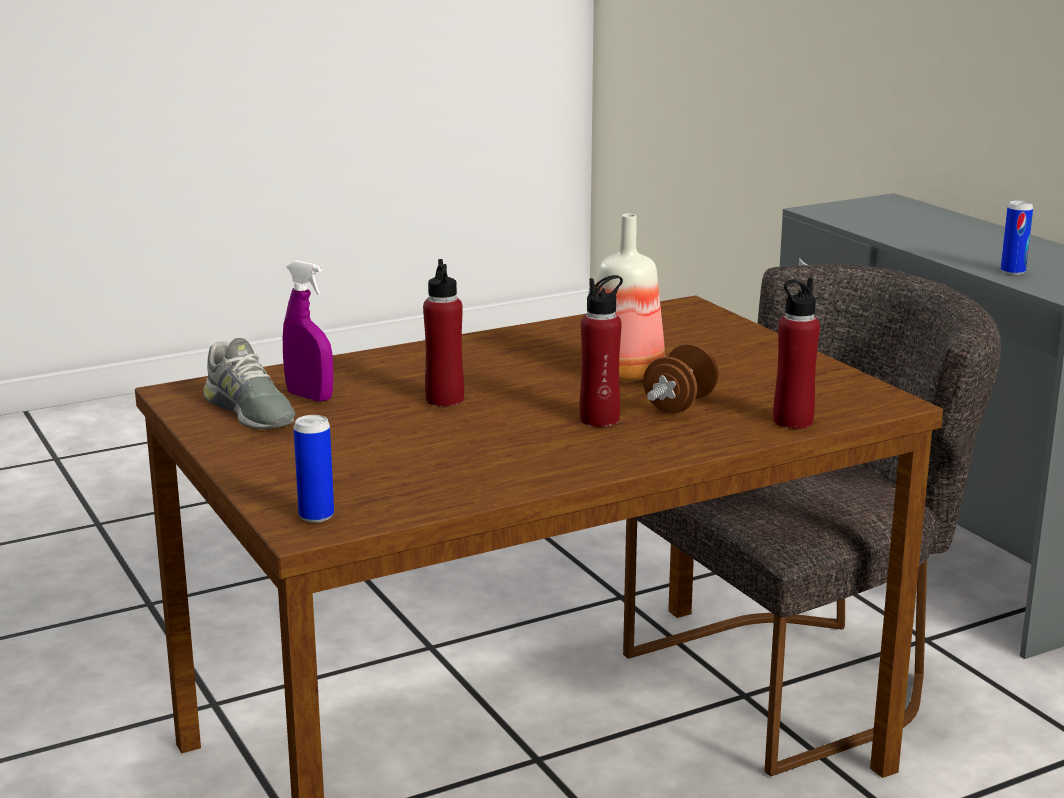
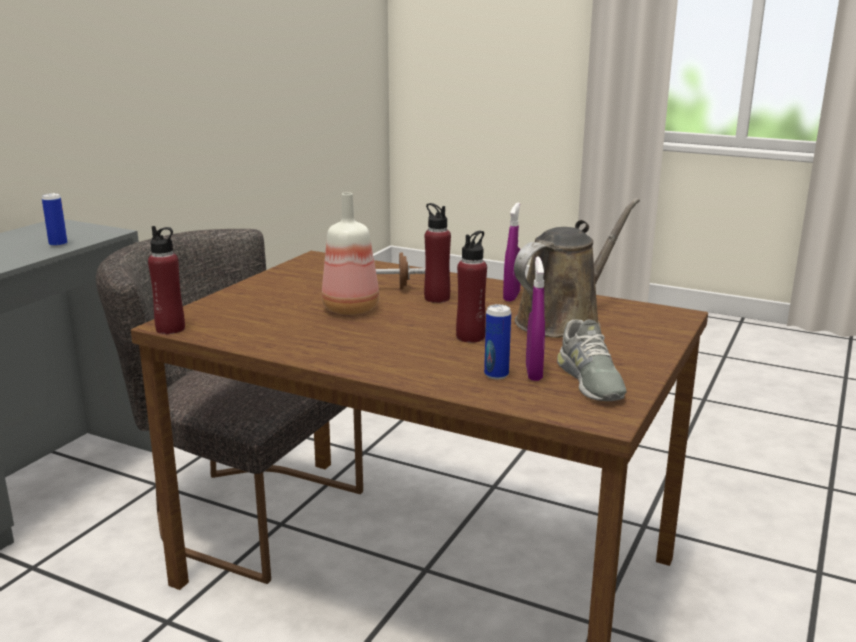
camera: 125 degrees left, 0 degrees up
(249, 411) = (589, 380): grey shoe -> grey shoe turned 150 degrees clockwise
(316, 516) = (663, 316): can -> can (496, 375)
(409, 456) = (563, 320): none -> brown watering can
(541, 458) = (511, 296): none -> purple spray bottle
(792, 421) = (375, 267): red bottle -> red bottle (170, 329)

